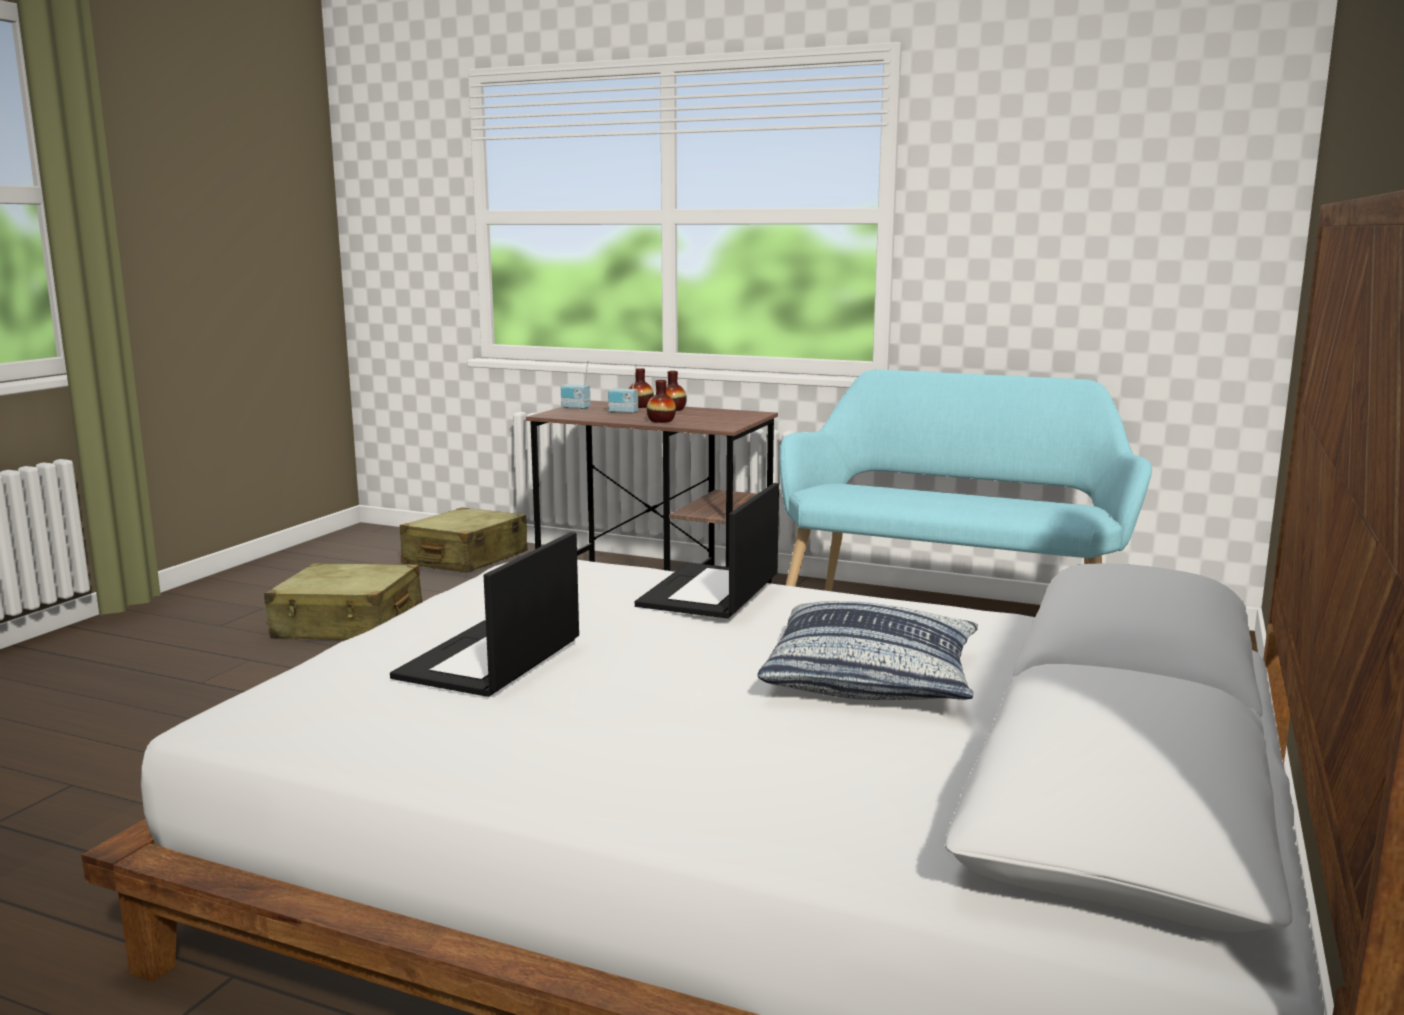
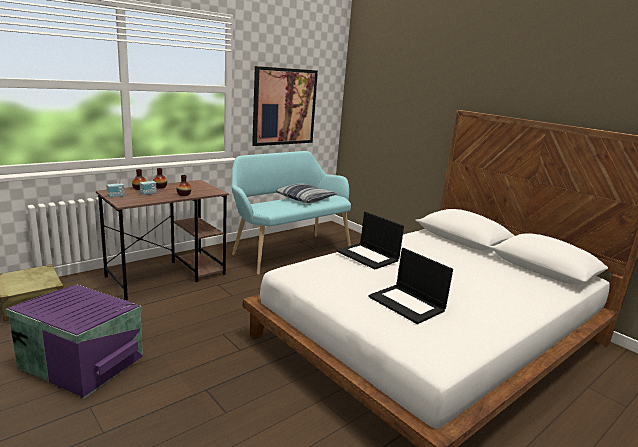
camera: 65 degrees left, 5 degrees up
(349, 625) = (82, 361): beige suitcase -> purple storage box
(872, 677) = (452, 261): pillow -> pillow (306, 198)
(1056, 257) = (284, 106): none -> picture

